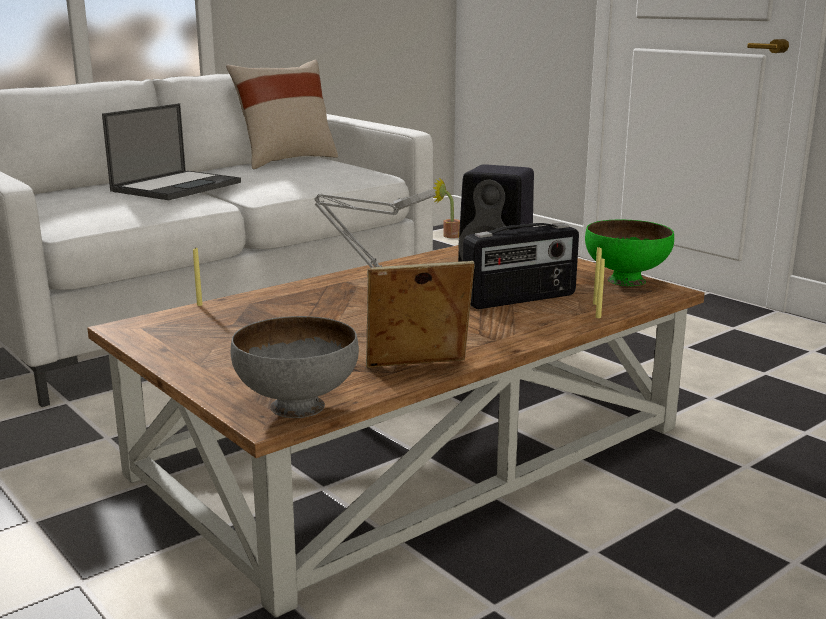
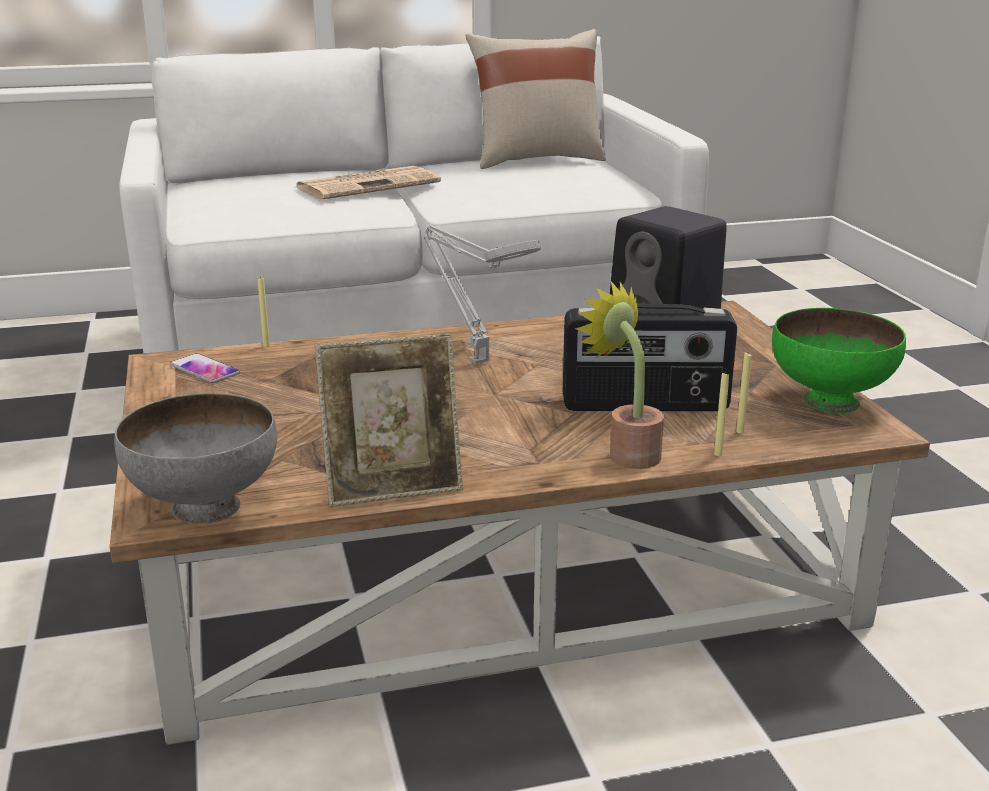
camera: 25 degrees right, 5 degrees up
(170, 326) = (204, 370): none -> phone
(177, 186) = (369, 185): laptop -> newspaper
(418, 370) = (393, 487): picture frame -> picture frame turned 150 degrees clockwise
(448, 235) = (802, 272): potted plant -> potted plant (627, 453)

